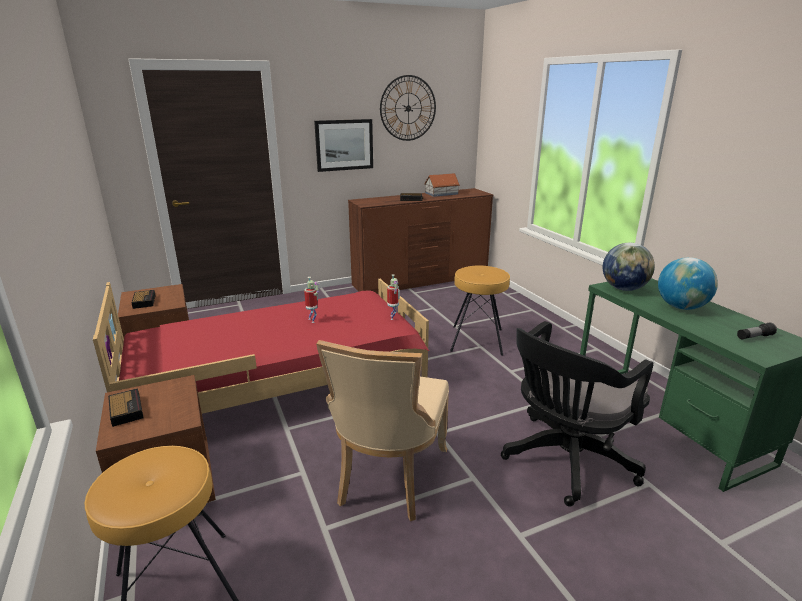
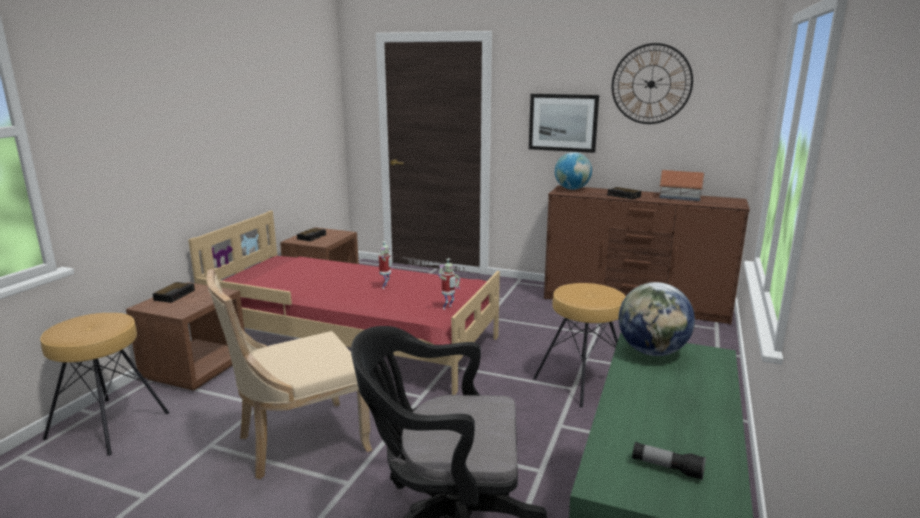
camera: 45 degrees right, 5 degrees down
(681, 307) = (669, 397): globe -> globe (572, 189)

